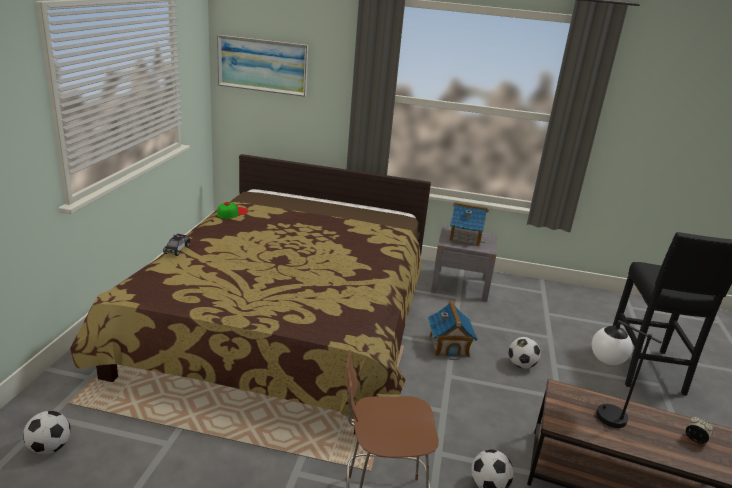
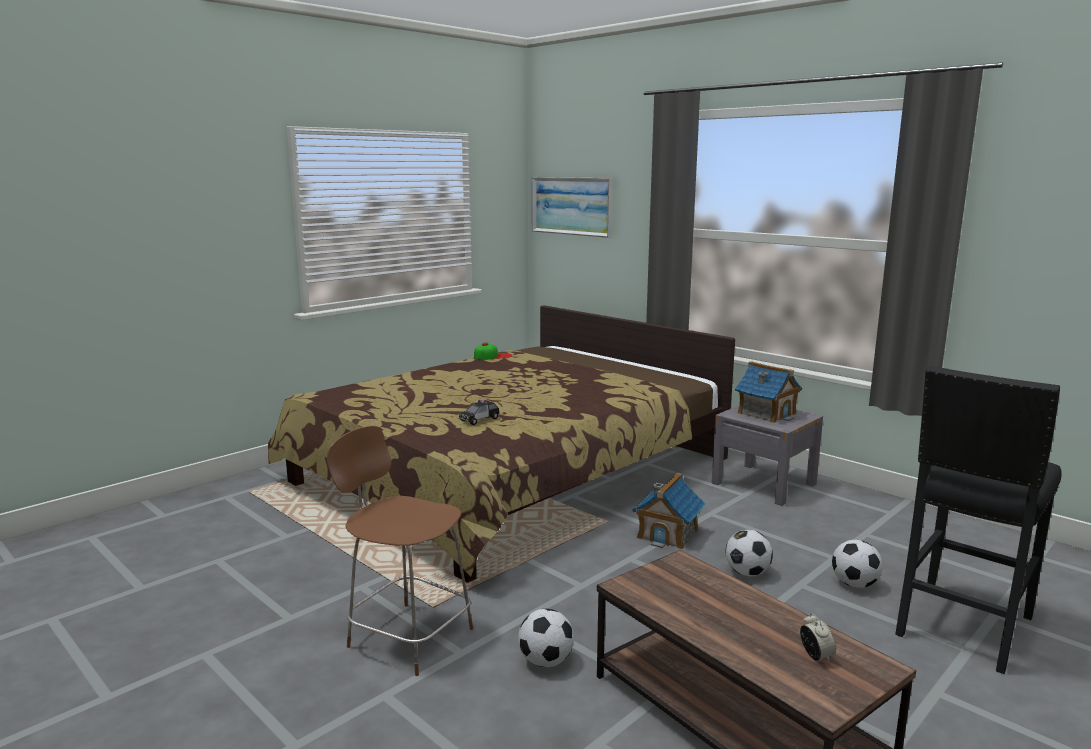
camera: 35 degrees right, 10 degrees down
(50, 447) = (203, 515): football -> football (854, 584)
(177, 250) = (398, 373): toy car -> toy car (479, 420)
(600, 410) = (706, 592): table lamp -> none

